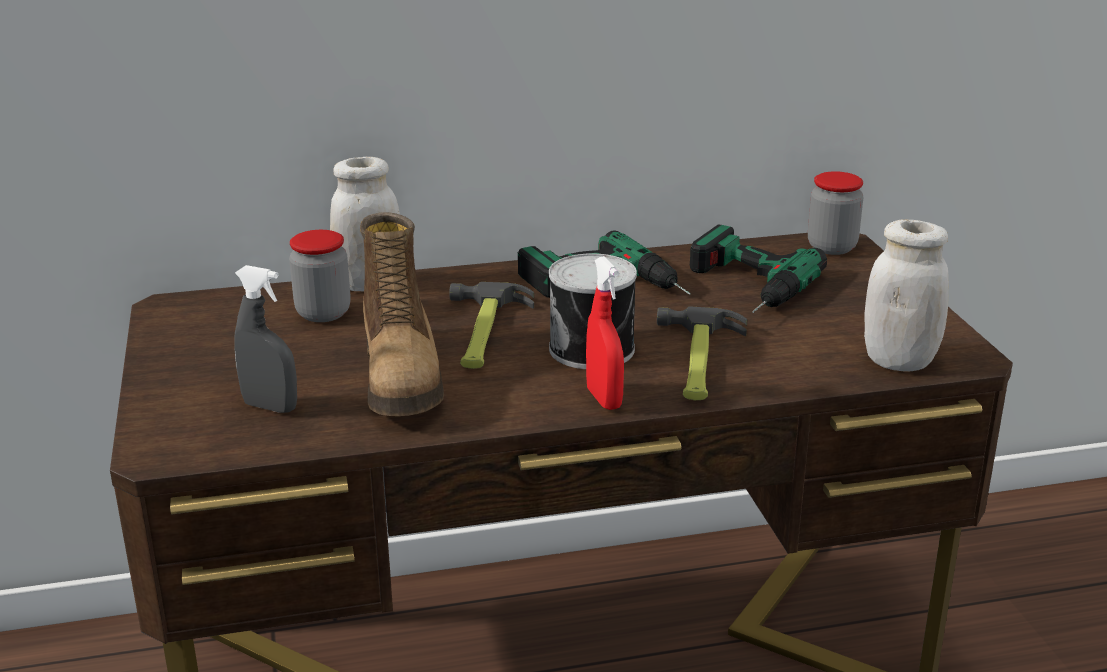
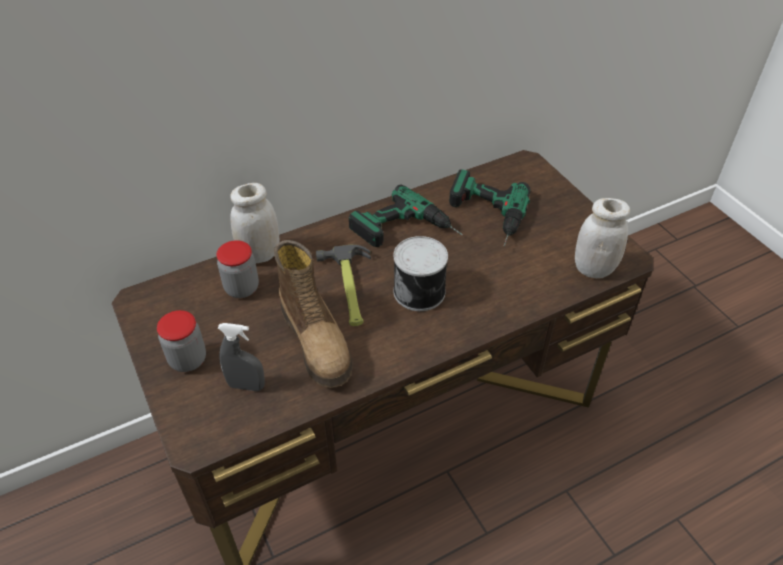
camera: 15 degrees left, 20 degrees up
(604, 399) = (443, 336): red spray bottle -> none
(698, 361) = (484, 291): hammer -> none
(831, 247) = (523, 169): jar -> jar (188, 360)

